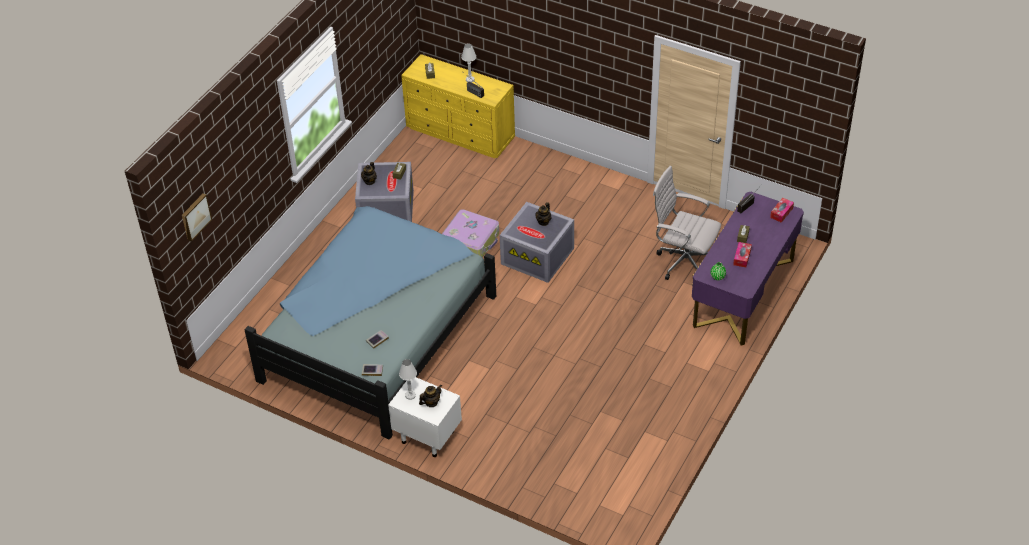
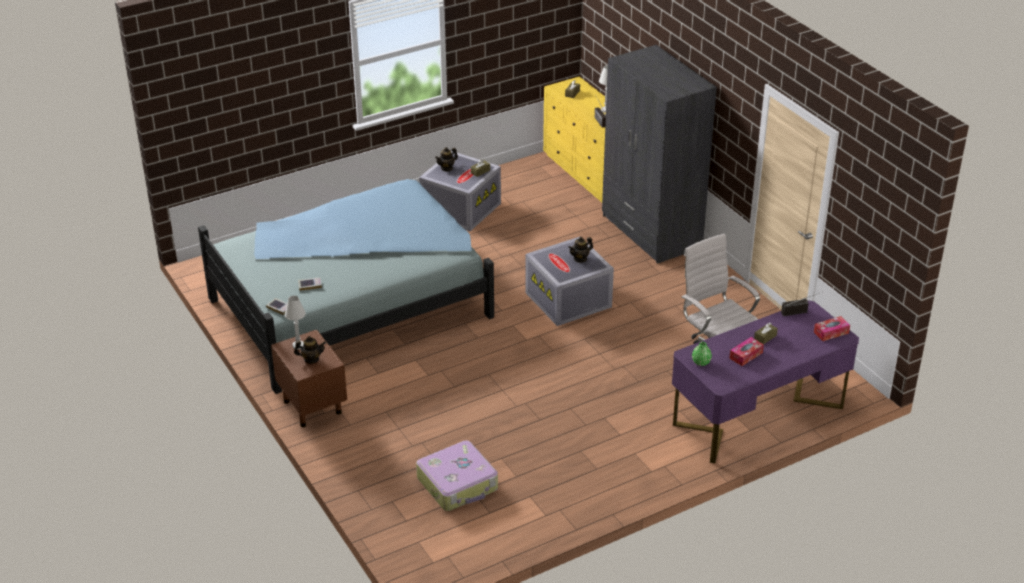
camera: 30 degrees right, 10 degrees down
(195, 216) = (199, 96): picture -> none
(427, 436) = (312, 406): white nightstand -> brown nightstand
(471, 240) = (515, 263): suitcase -> suitcase (458, 484)
(548, 168) = (651, 232): none -> grey wardrobe

